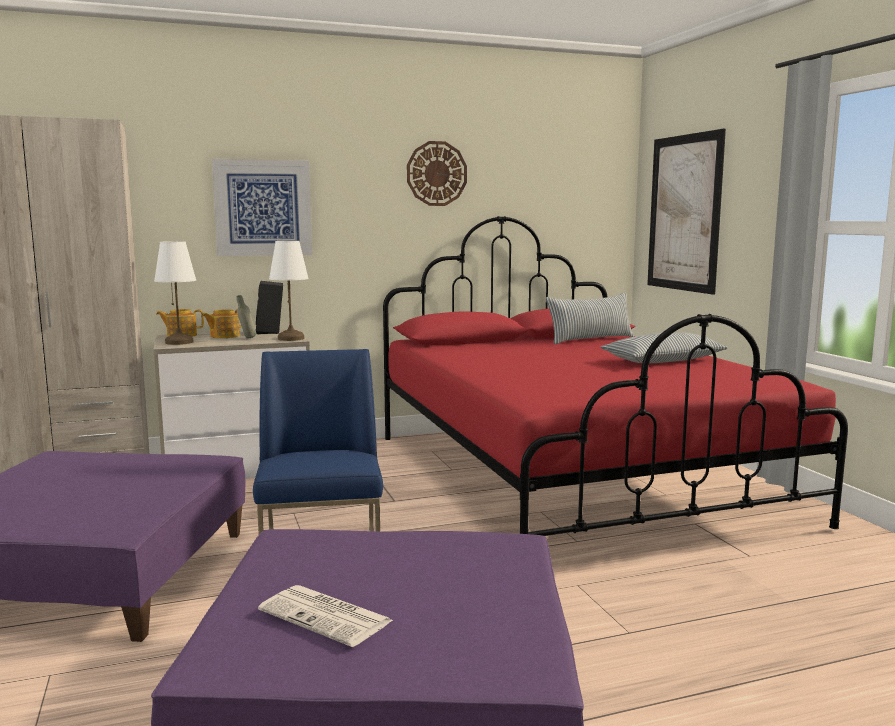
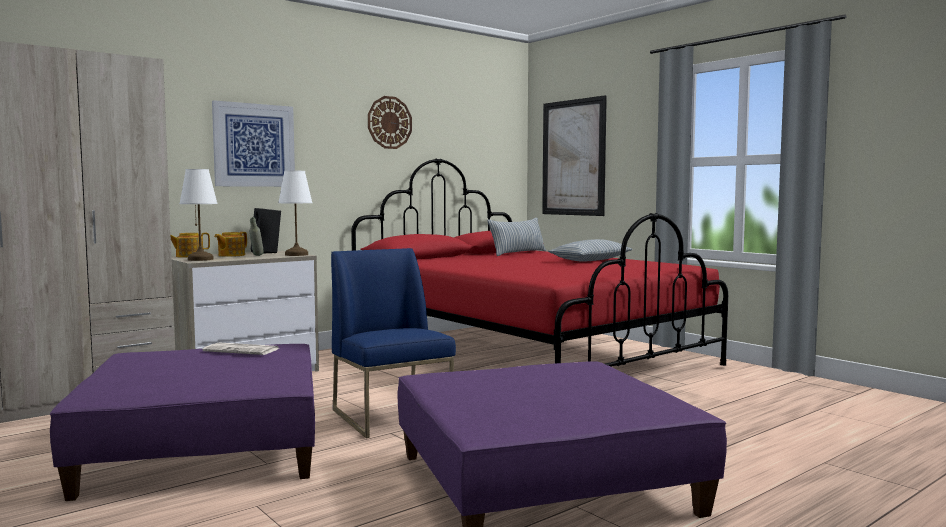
camera: 20 degrees left, 5 degrees down
(327, 616) = (525, 404): newspaper -> newspaper (243, 350)

